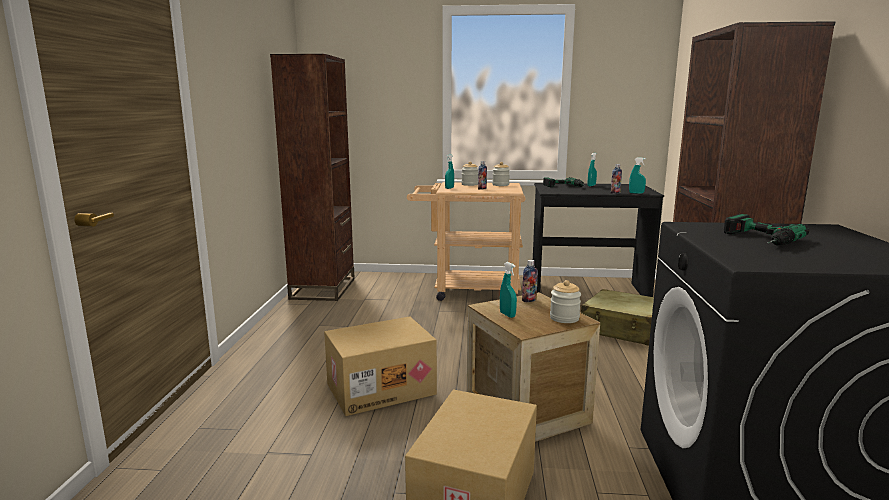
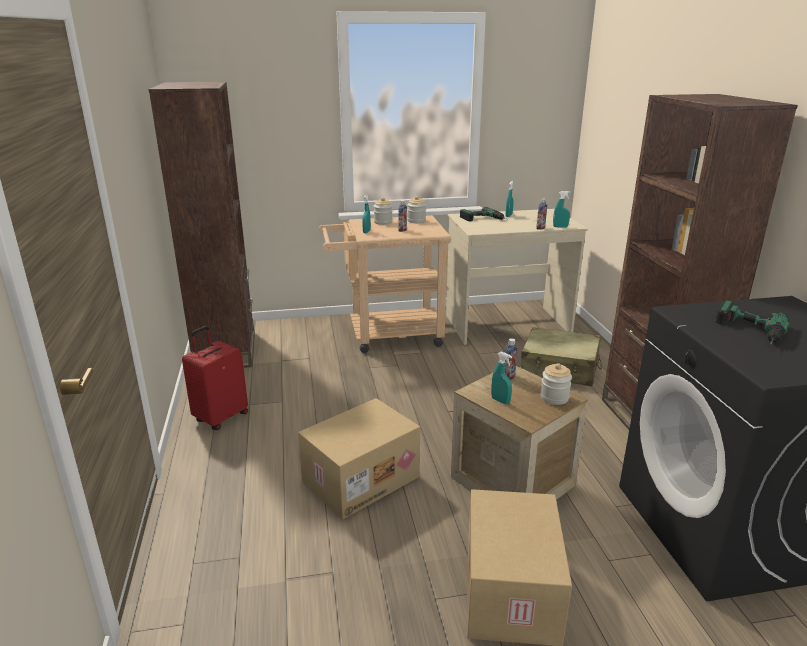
camera: 15 degrees left, 10 degrees up
(289, 331) = (220, 417): none -> red suitcase
(587, 293) = (507, 325): black desk -> beige desk

